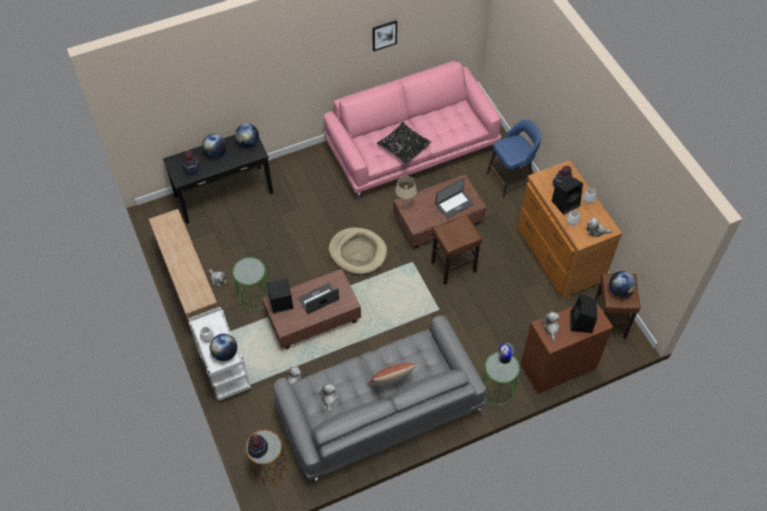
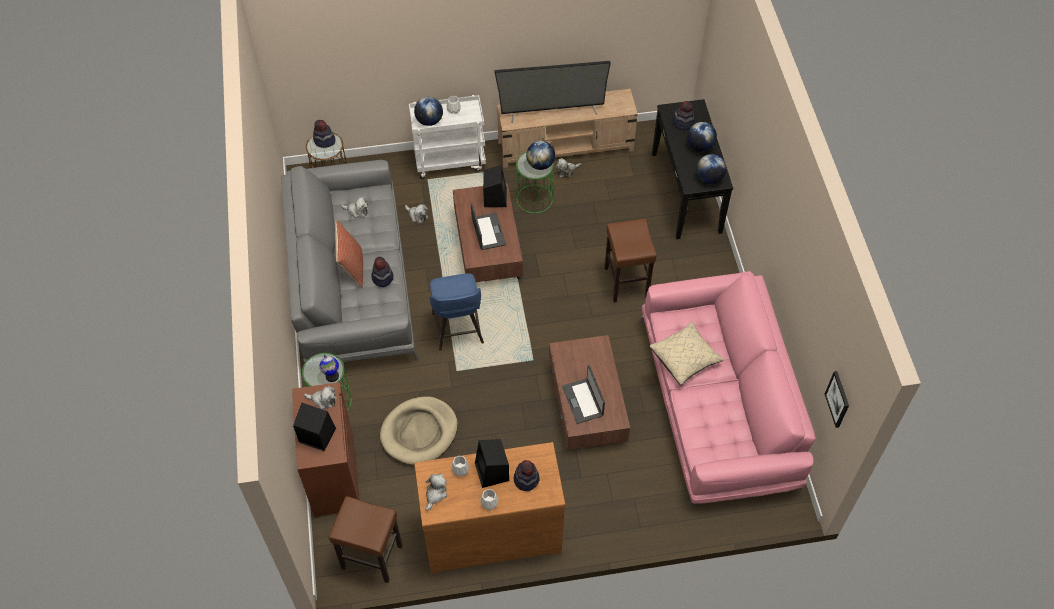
camera: 105 degrees right, 0 degrees up
(185, 269) = (552, 110): none -> television
(358, 252) = (564, 306): beige dog bed -> beige dog bed (419, 432)
(384, 35) = (805, 290): picture -> picture (838, 399)
(395, 356) = (382, 277): none -> hat
(404, 147) = (685, 358): black pillow -> beige pillow
(405, 207) = (594, 345): beige table lamp -> none
(454, 266) = (512, 403): brown stool -> brown stool (626, 282)
(511, 179) = (635, 513): blue stool -> blue stool (458, 330)
(619, 291) = (361, 520): globe -> globe (540, 164)

